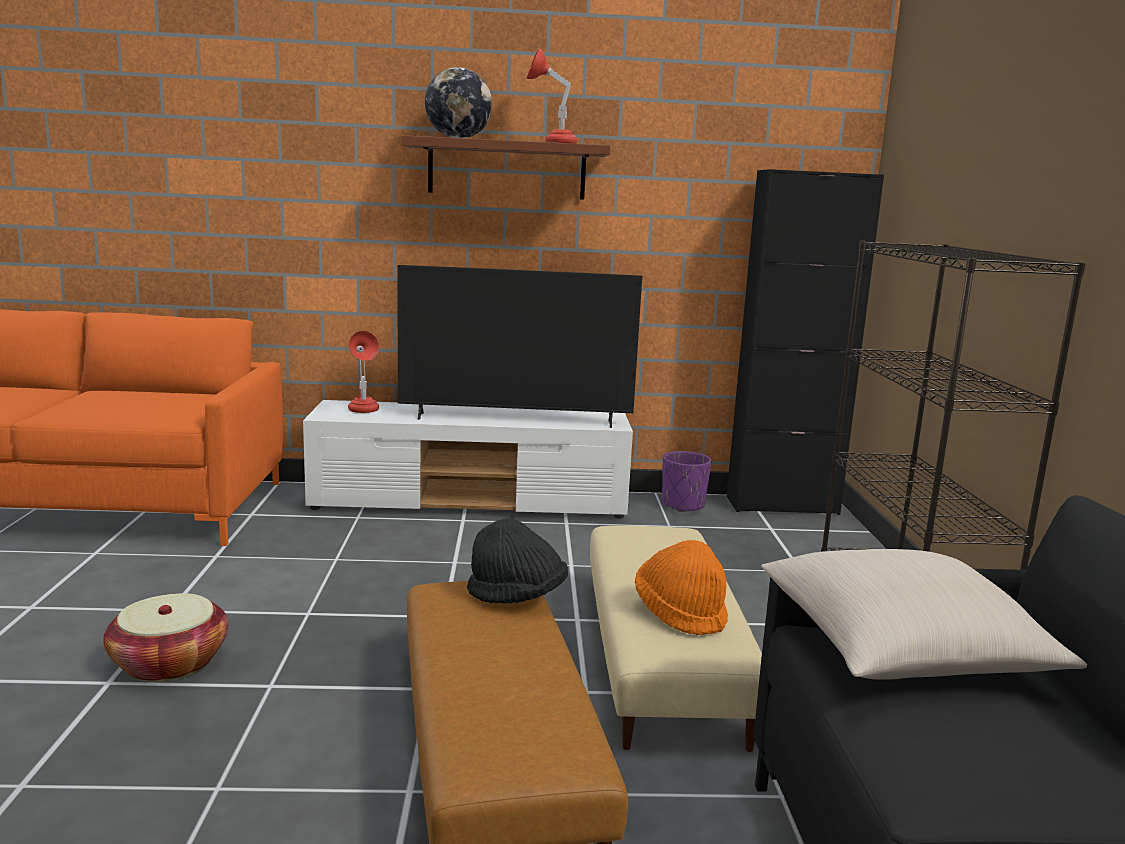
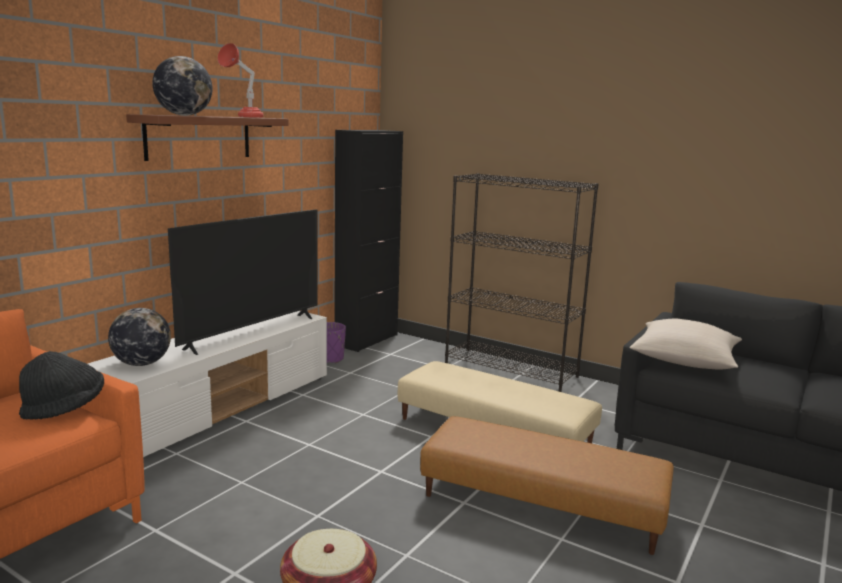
camera: 55 degrees left, 0 degrees up
(363, 412) = (141, 364): red table lamp -> globe
(517, 597) = (478, 424): black hat -> black hat (64, 408)
(680, 613) = (534, 396): orange hat -> none

